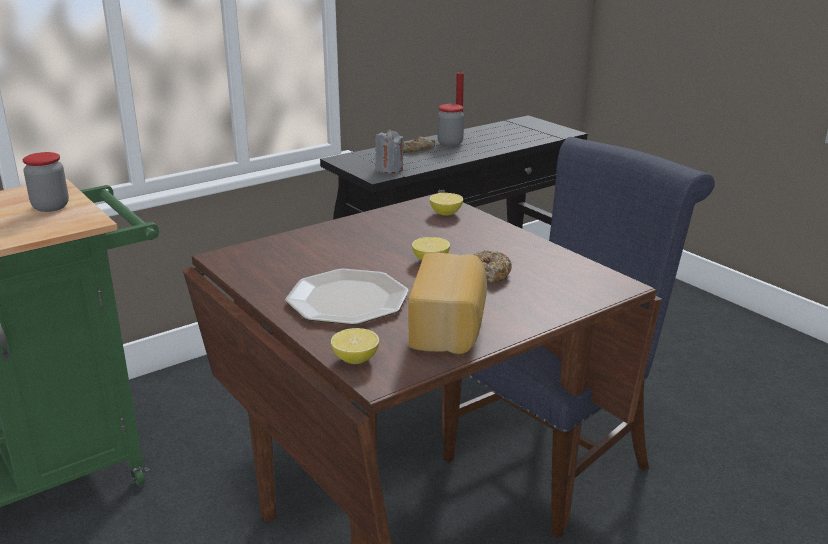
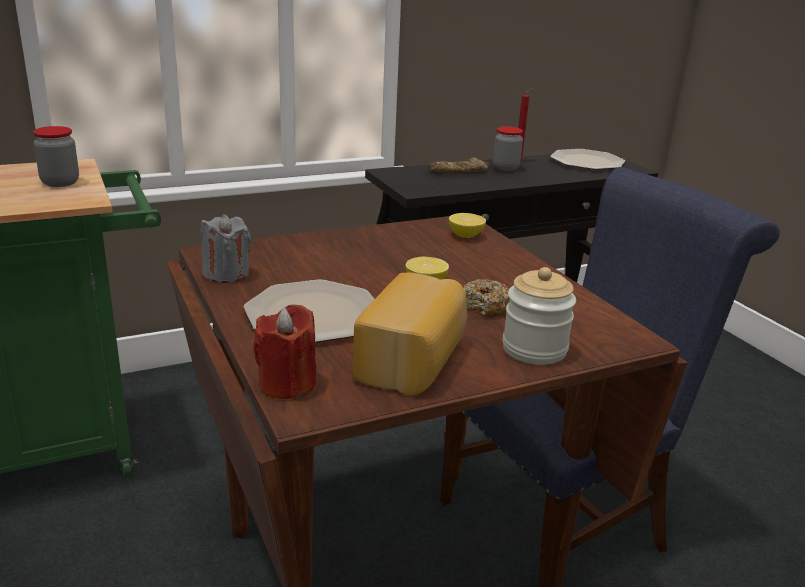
camera: 10 degrees right, 0 degrees up
(355, 359) = (287, 384): lemon -> red candle
(389, 169) = (430, 186): grey candle -> grey candle (226, 274)
(520, 128) = (586, 161): none -> plate
(542, 304) = (534, 349): none -> jar

